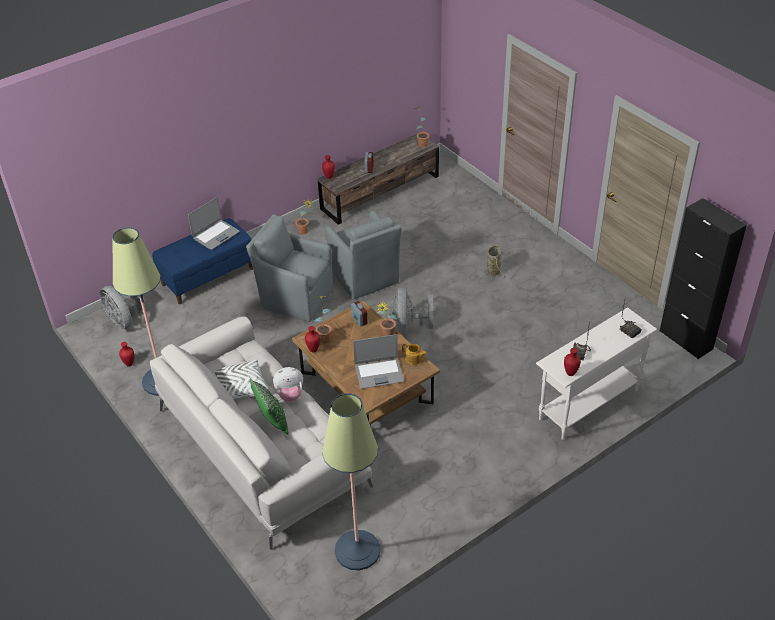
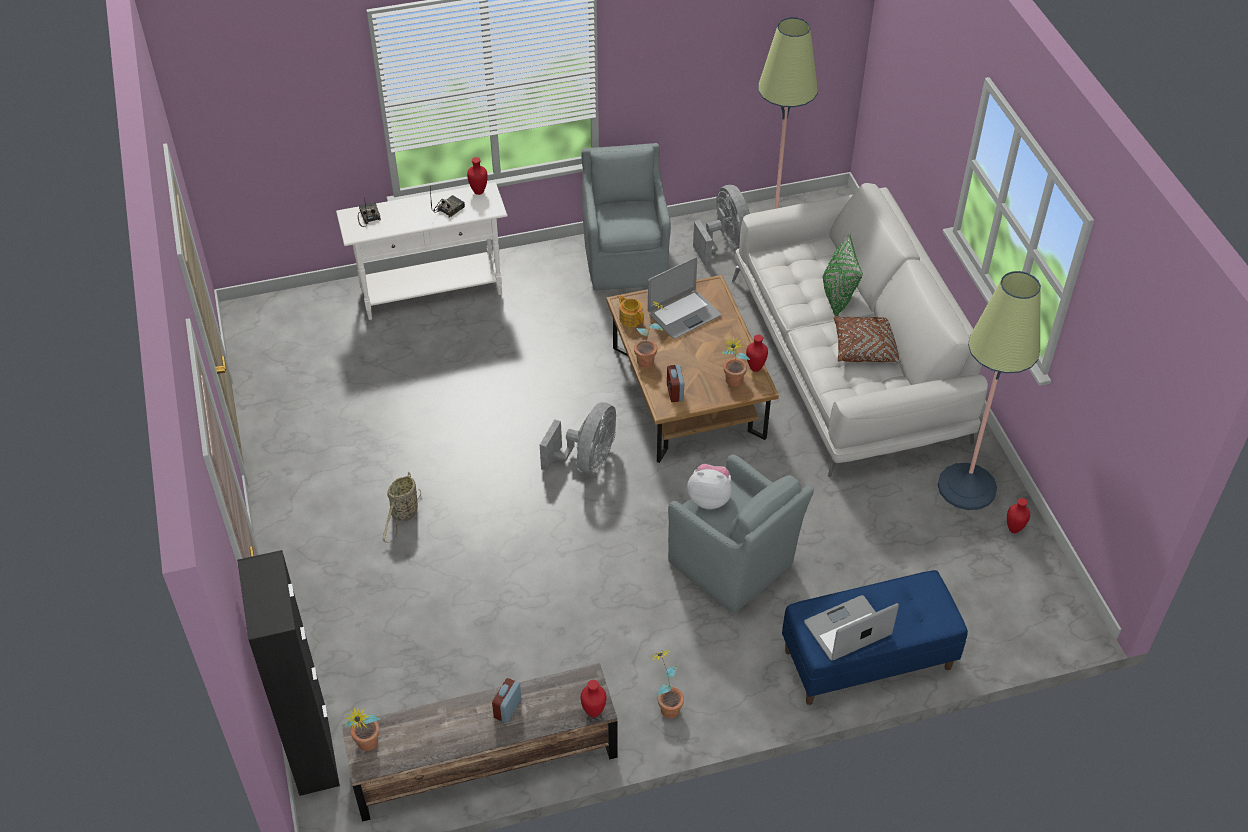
camera: 160 degrees left, 5 degrees up
(124, 321) = (1019, 612): grey fan -> grey fan (725, 244)
(241, 386) = (865, 347): white pillow -> brown pillow
(290, 394) = (806, 322): plush toy -> plush toy (709, 498)
(365, 278) = (608, 567): grey armchair -> grey armchair (625, 259)
(379, 373) = (683, 314): laptop -> laptop turned 135 degrees clockwise
(686, 340) = (245, 329): black cabinet -> black cabinet (313, 752)

